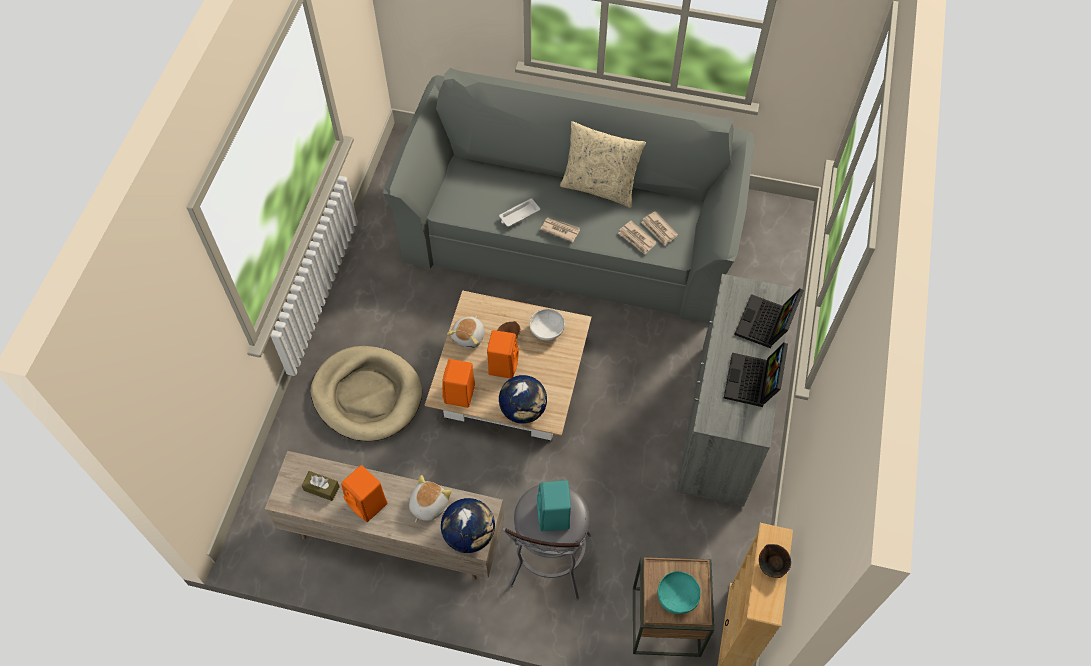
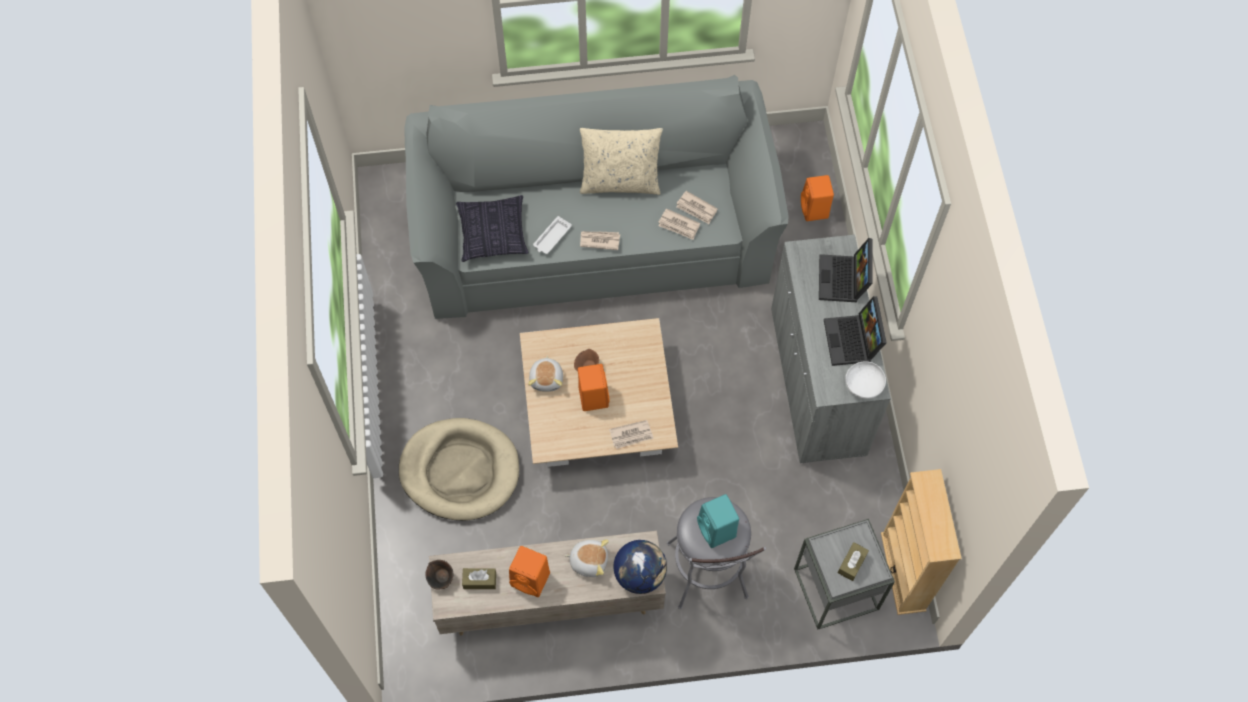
camera: 20 degrees left, 5 degrees up
(428, 505) = (588, 560): plush toy -> plush toy turned 90 degrees clockwise
(459, 395) = (563, 441): orange speaker -> orange speaker (815, 210)
(469, 197) = (493, 234): none -> pillow
(523, 410) = (631, 435): globe -> newspaper
(547, 331) = (621, 347): white bowl -> white bowl (863, 386)
(666, 622) = (836, 589): brown side table -> grey side table
(677, 596) = (852, 563): turquoise bowl -> brown tissue box
(772, 566) = (935, 507): brown bowl -> brown bowl (441, 578)

